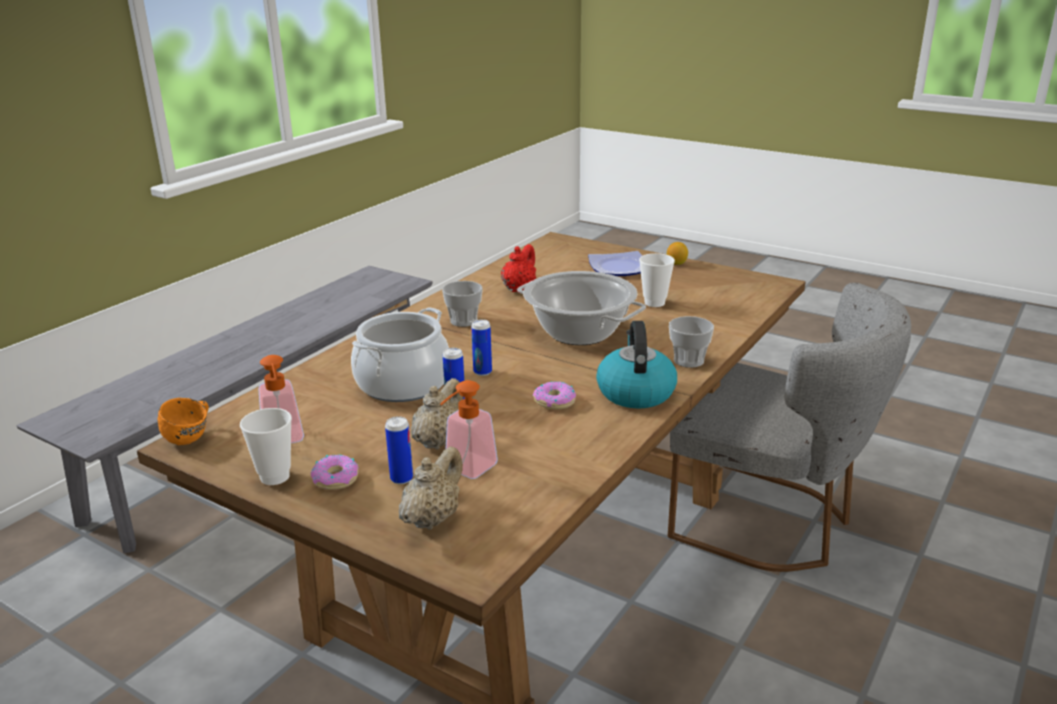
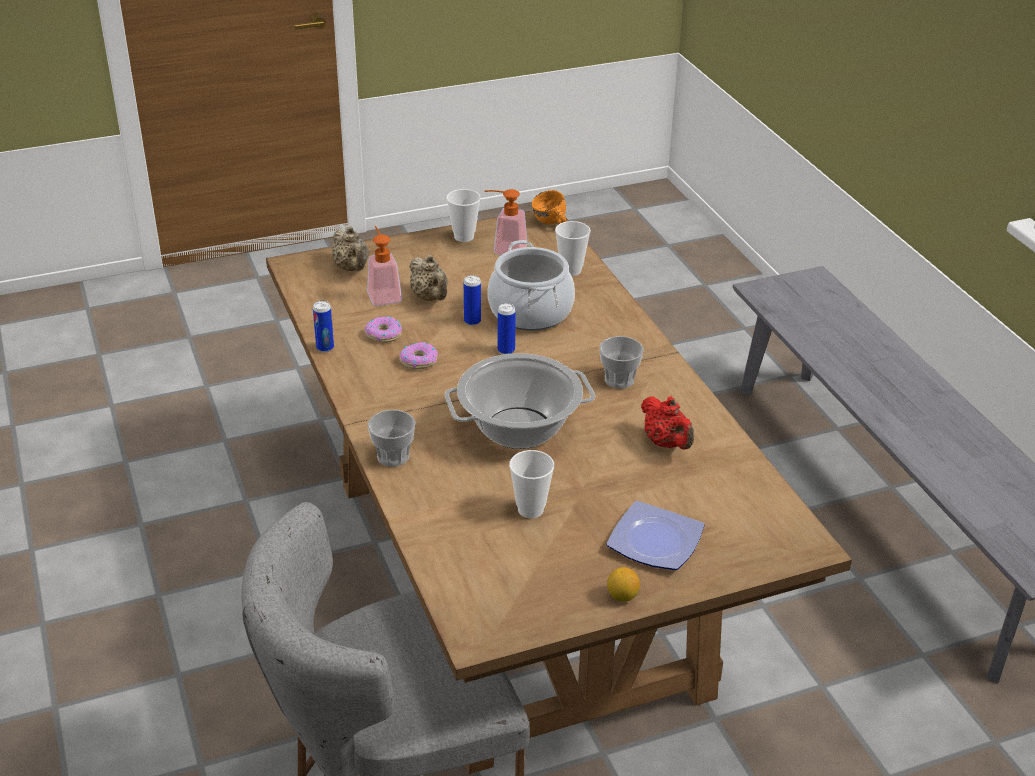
camera: 125 degrees right, 10 degrees up
(298, 391) = (571, 270): none -> cup
(336, 479) = (434, 253): donut -> donut (383, 334)
(401, 479) = (404, 272): can -> can (325, 348)
(635, 392) = (383, 401): kettle -> none

